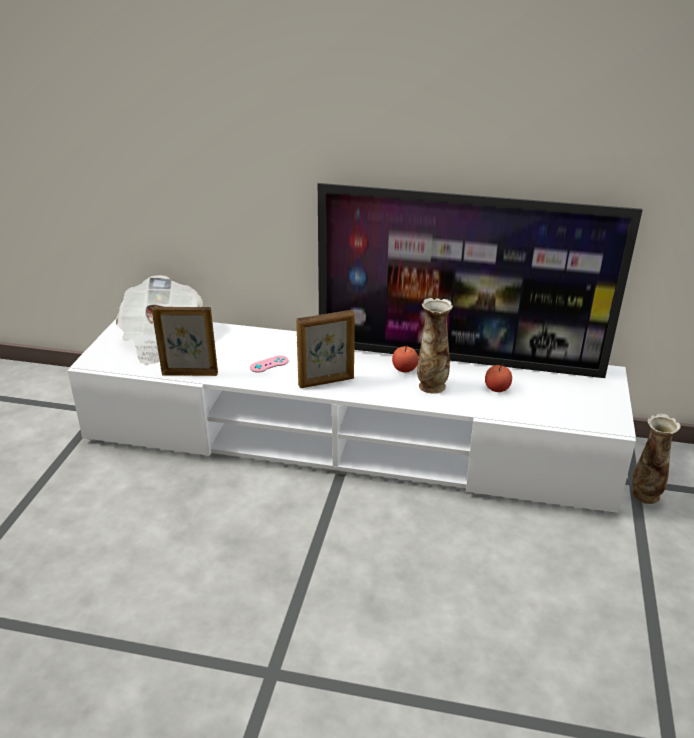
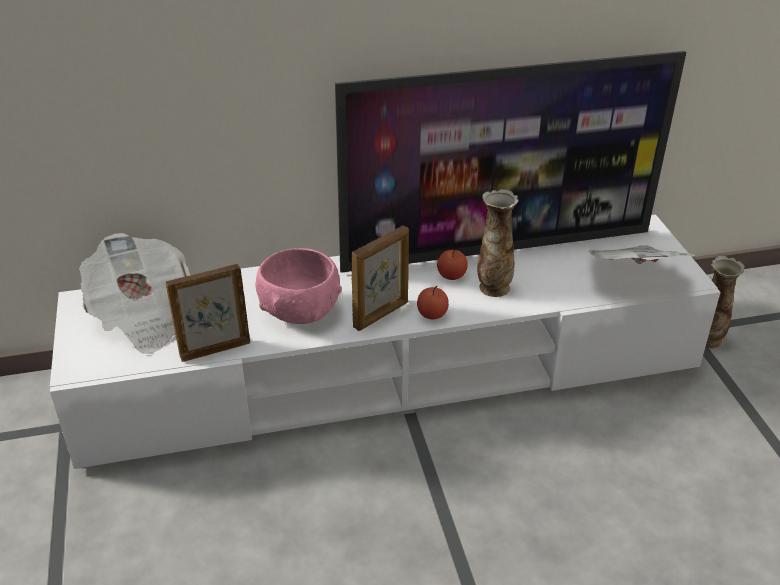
camera: 25 degrees left, 5 degrees up
(269, 364) = (300, 311): pink game controller -> pink bowl
(497, 388) = (559, 272): apple -> apple (432, 314)
(563, 408) = (635, 276): none -> newspaper

